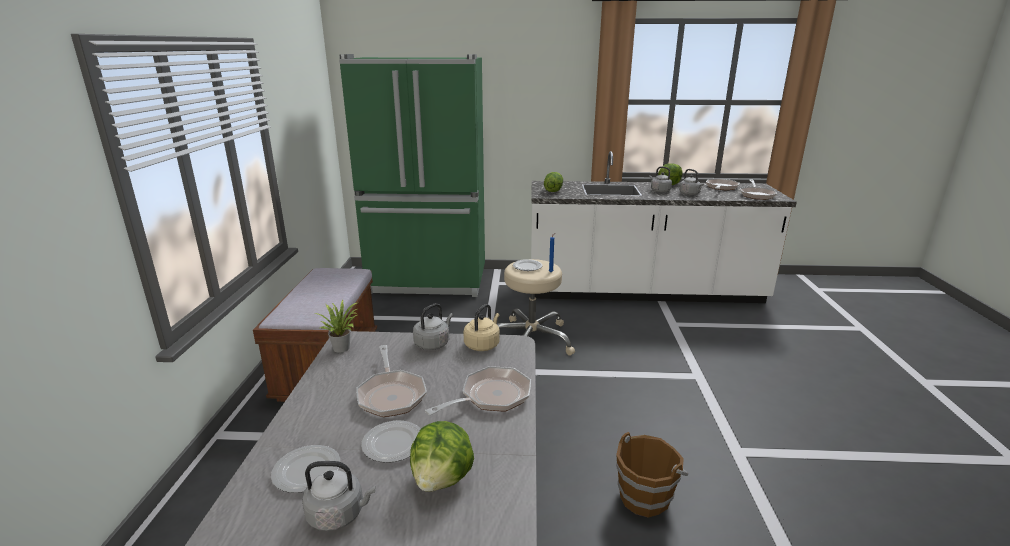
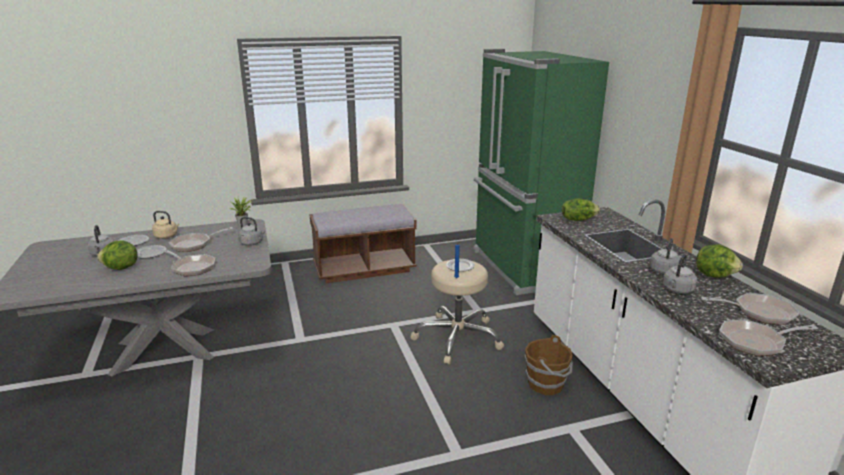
camera: 70 degrees right, 0 degrees up
(483, 344) = (254, 256): beige kettle -> beige kettle (167, 236)
(645, 497) = (258, 427): brown bucket -> brown bucket (546, 384)

